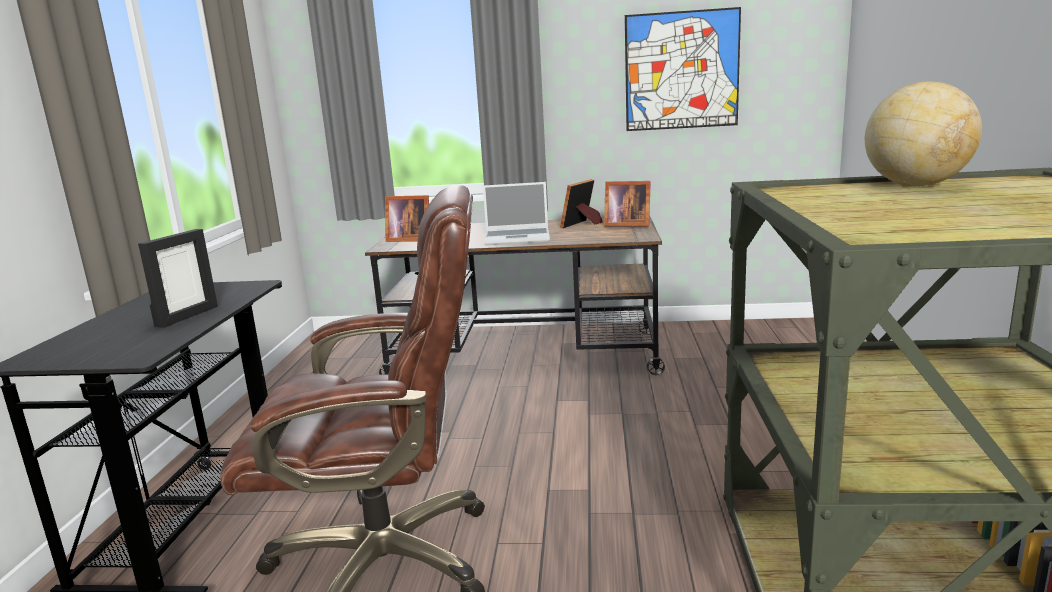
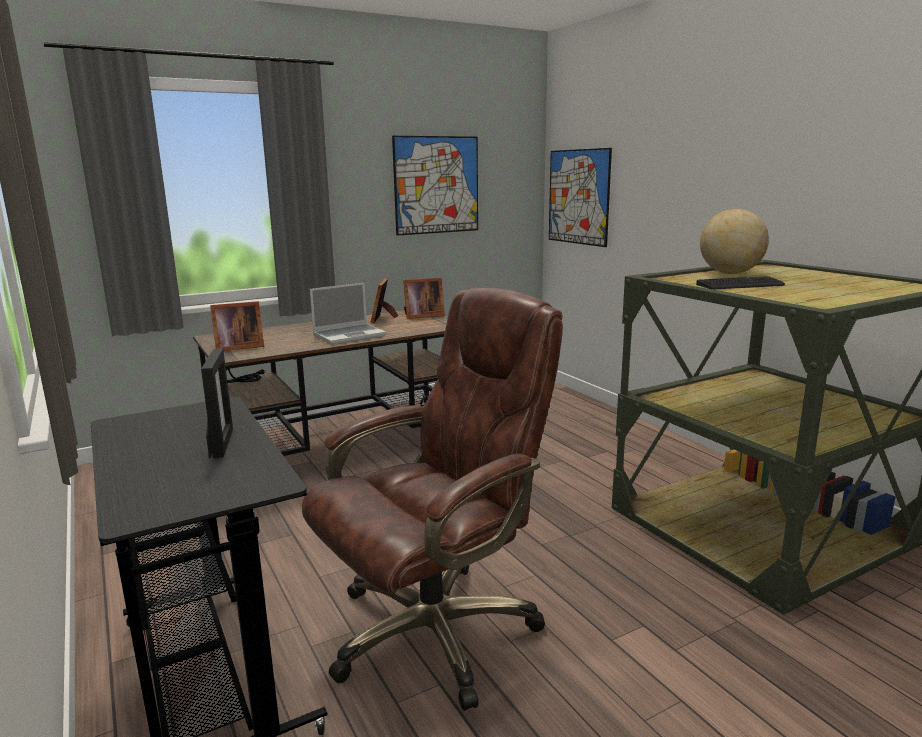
camera: 35 degrees left, 0 degrees up
(866, 202) = (740, 285): none -> keyboard
(872, 78) = (578, 197): none -> picture

